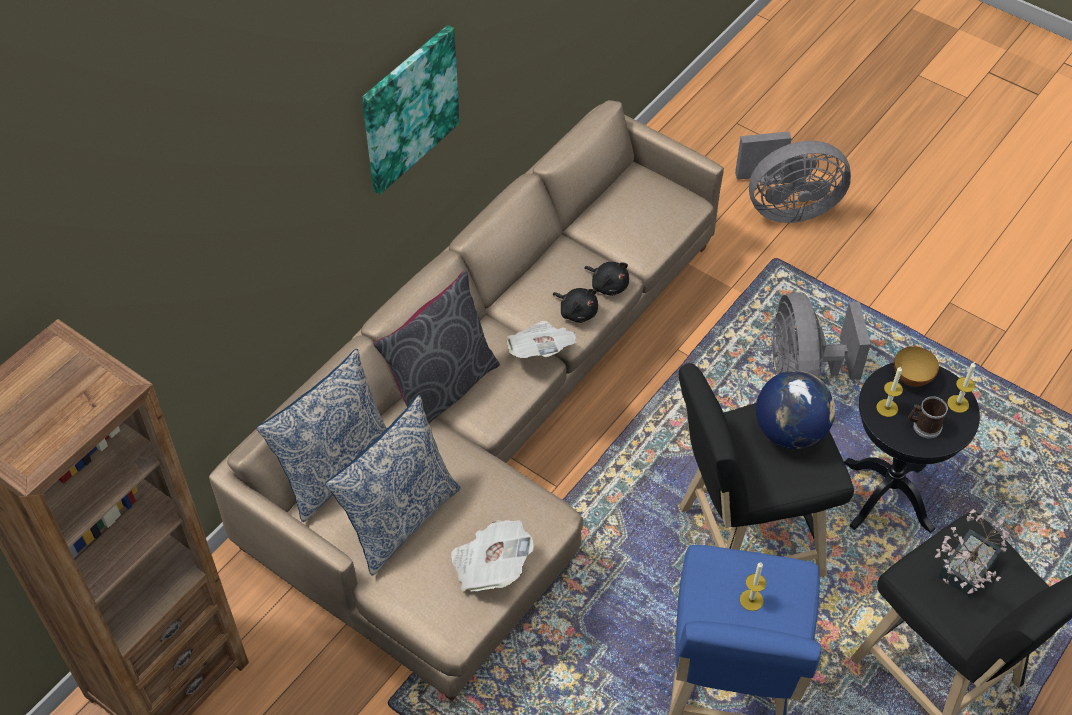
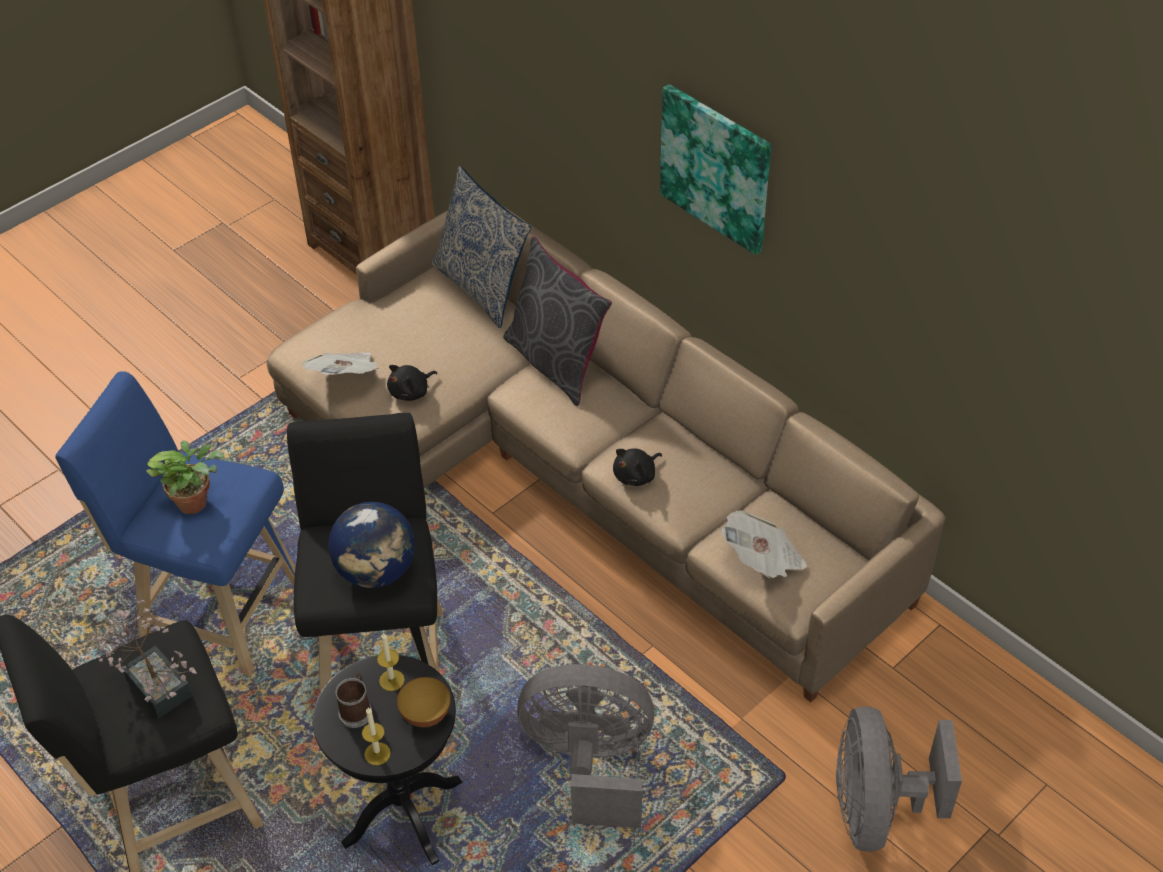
camera: 100 degrees right, 5 degrees down
(400, 518) = (416, 323): pillow -> none
(540, 351) = (588, 440): newspaper -> newspaper (763, 560)
(608, 285) = (673, 509): black plush toy -> black plush toy (411, 392)
(751, 600) = (196, 502): candle -> potted plant

